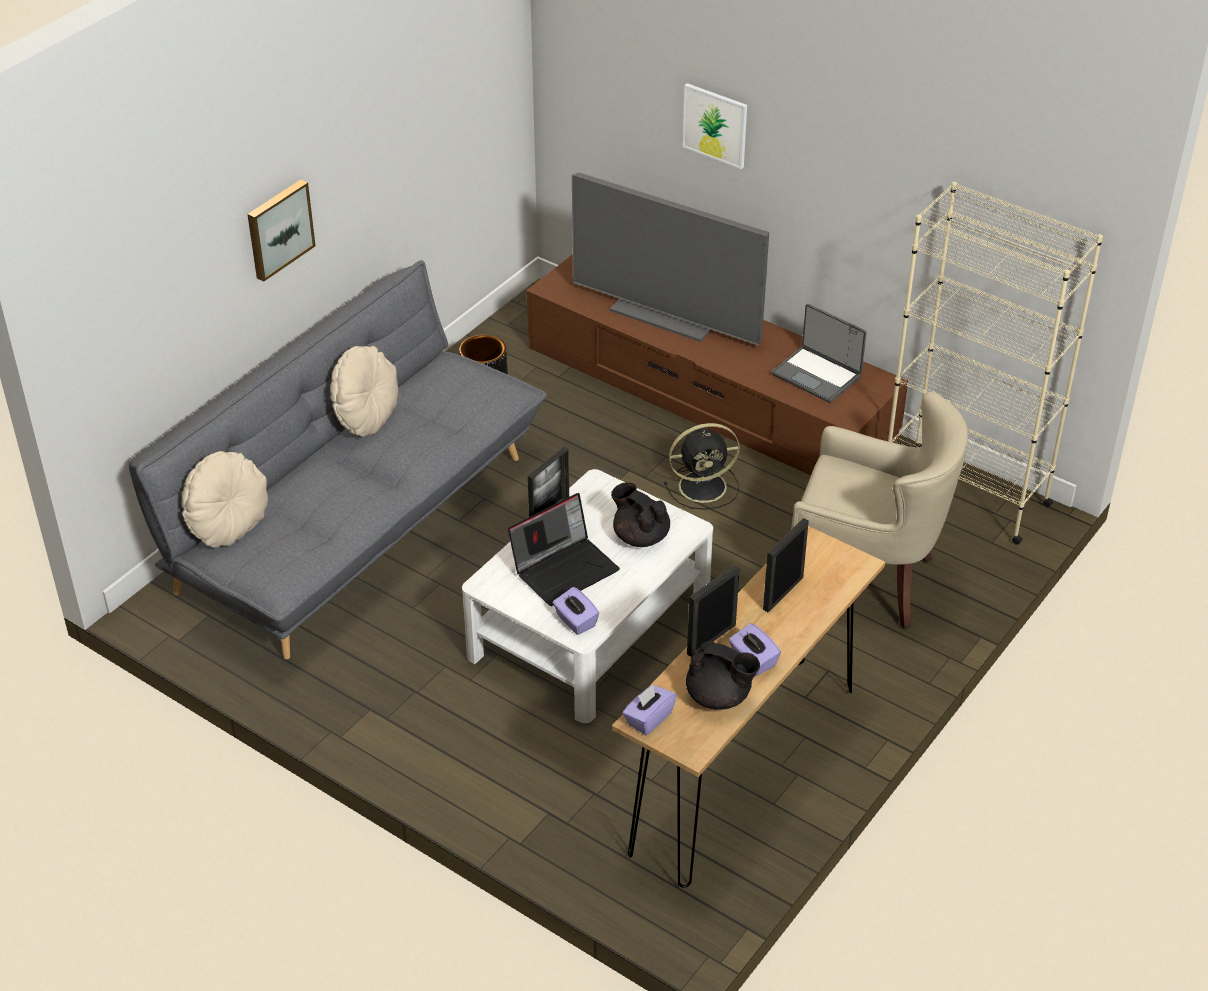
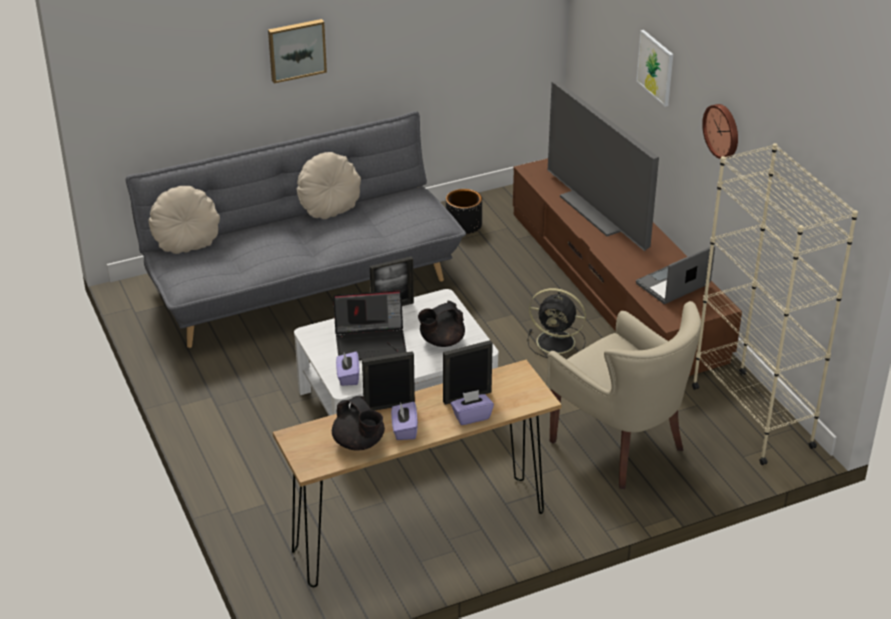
camera: 30 degrees right, 5 degrees down
(640, 536) = (441, 341): black teapot -> black teapot turned 105 degrees counterclockwise
(648, 719) = (299, 437): purple tissue box -> purple tissue box (471, 416)
(817, 375) = (673, 285): laptop -> laptop turned 75 degrees clockwise
(849, 181) = (723, 130): none -> wall clock

